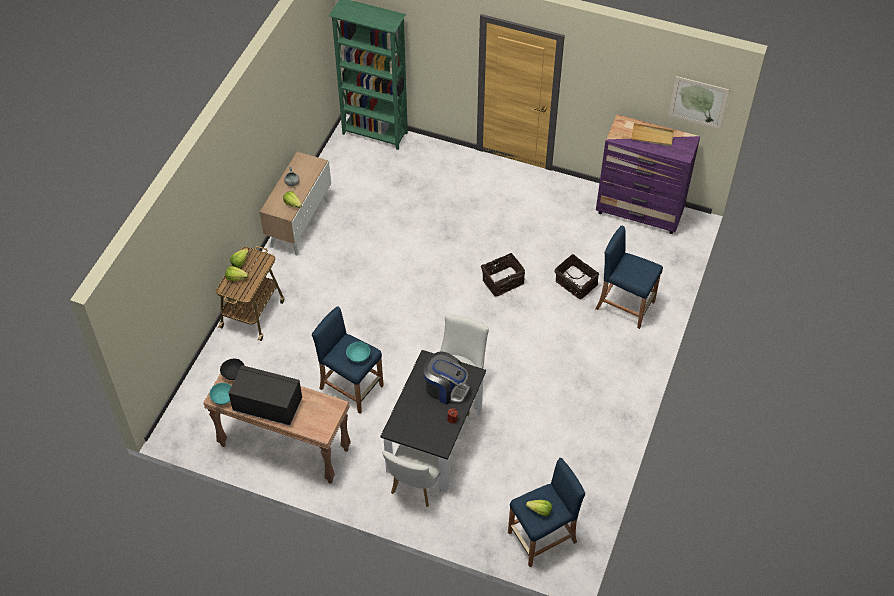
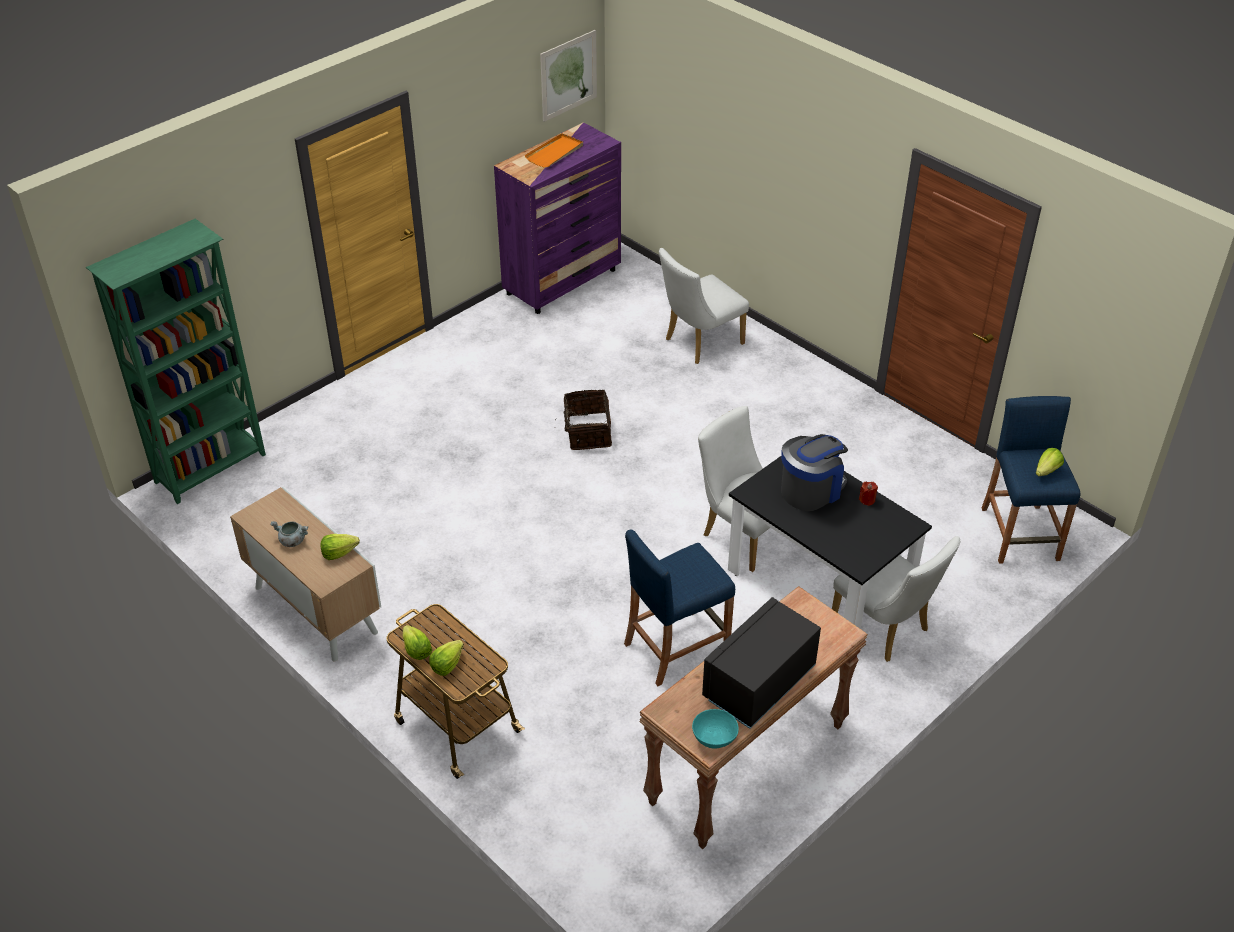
camera: 65 degrees left, 10 degrees down
(233, 374) = (671, 709): black bowl -> none
(358, 356) = (697, 566): turquoise bowl -> none
(575, 284) = (637, 371): basket -> none
(625, 305) = (699, 343): blue stool -> white chair
(652, 136) = (555, 153): beige tray -> orange tray

